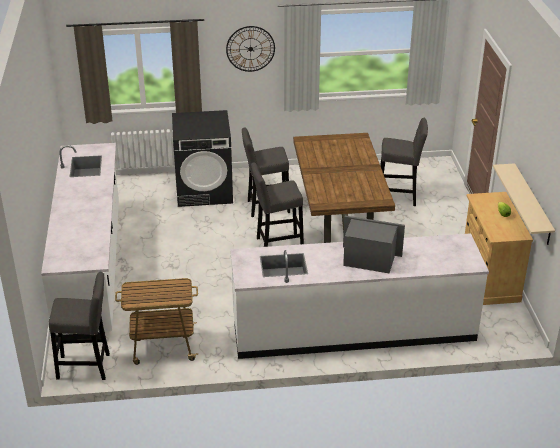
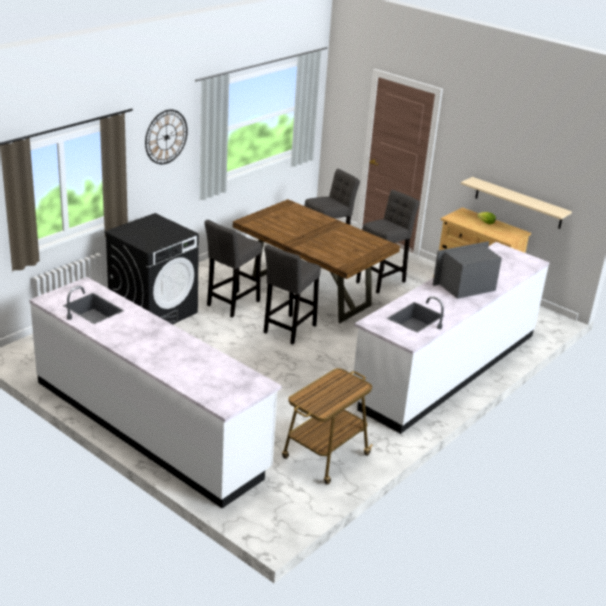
camera: 45 degrees left, 5 degrees down
(86, 367) = (287, 511): grey stool -> grey stool (382, 281)

